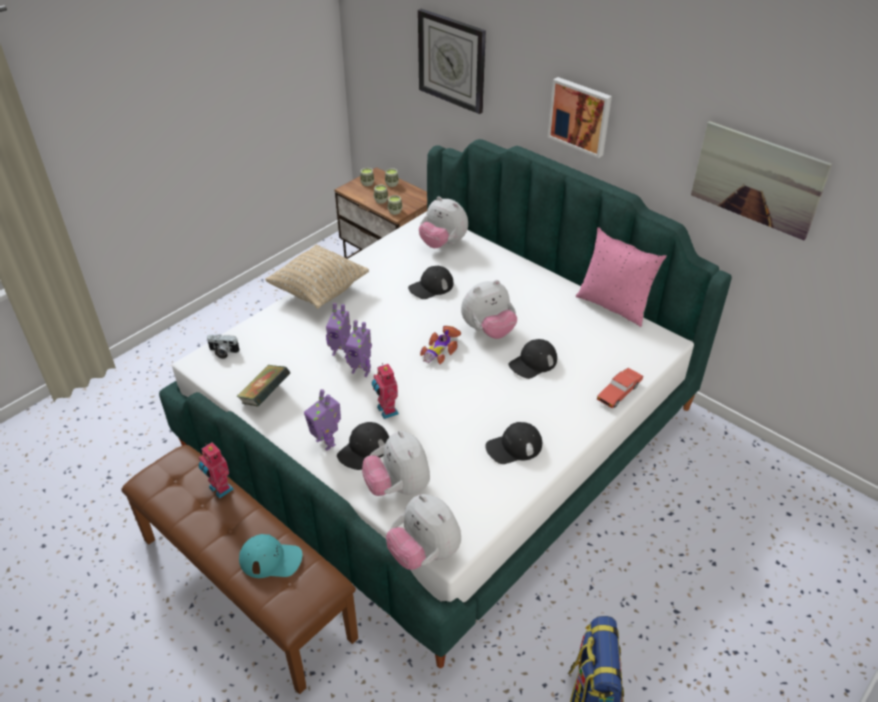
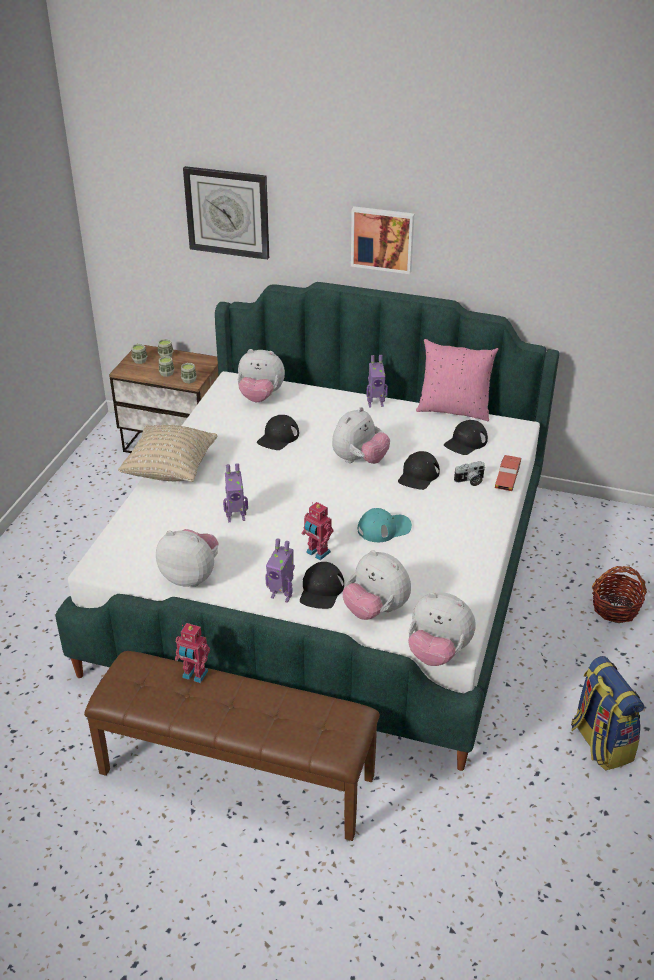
camera: 25 degrees left, 5 degrees down
(223, 352) = (114, 551): camera -> camera (470, 481)
(265, 396) = (191, 576): book -> plush toy
(271, 559) = (291, 714): turquoise cap -> turquoise cap (384, 528)
(361, 371) = (267, 527): toy robot -> toy robot (375, 404)
(440, 350) = (328, 488): toy car -> none
(513, 447) = (451, 547): black cap -> black cap (465, 442)
(698, 559) = (615, 608): none -> basket
(757, 179) = (568, 259): picture -> none

